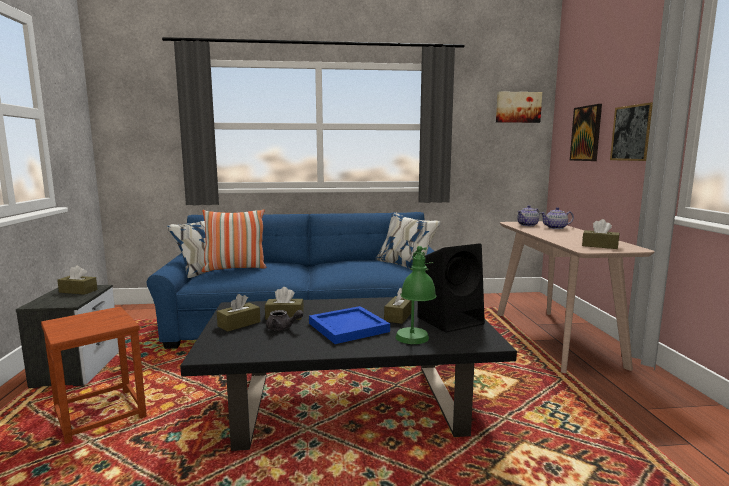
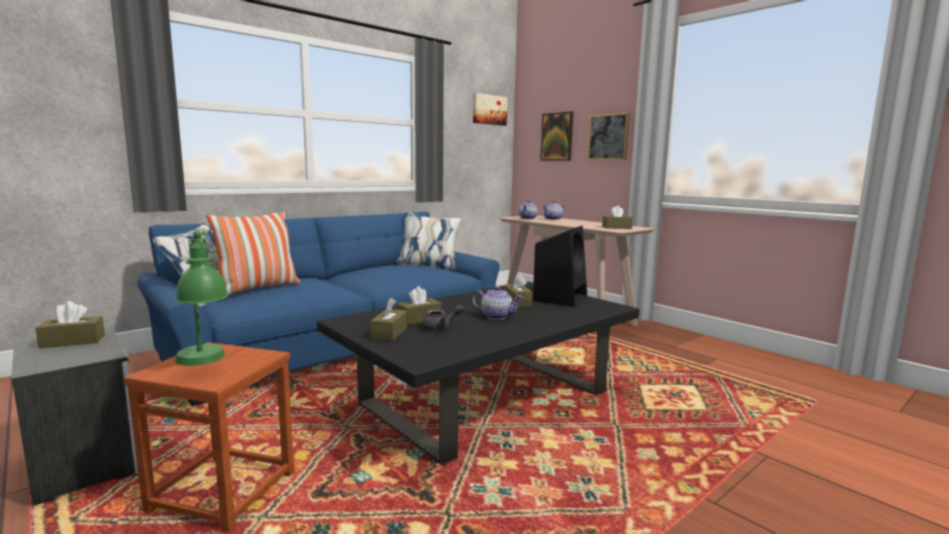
camera: 35 degrees left, 0 degrees up
(349, 327) = (496, 316): blue tray -> teapot
(415, 343) = (571, 317): green table lamp -> green table lamp (205, 363)

